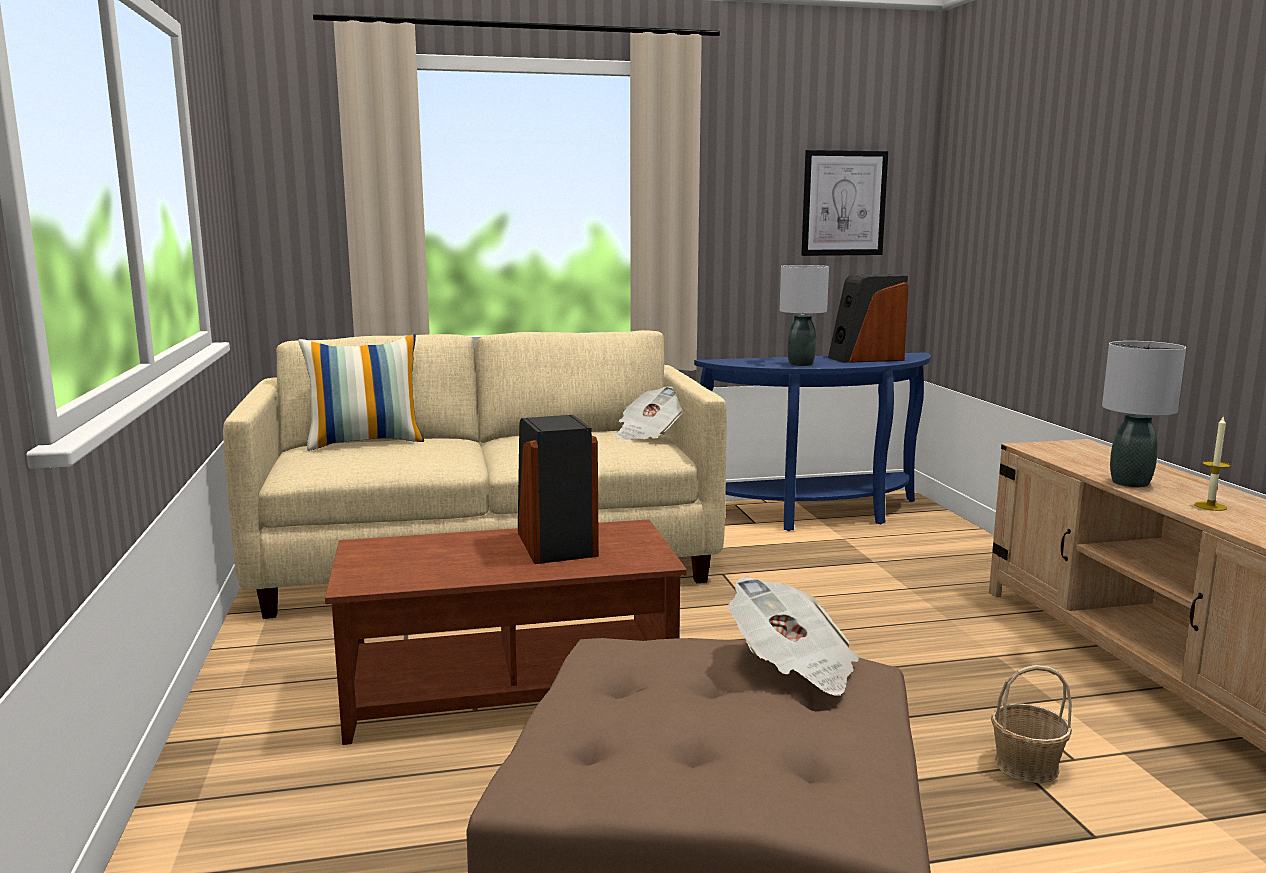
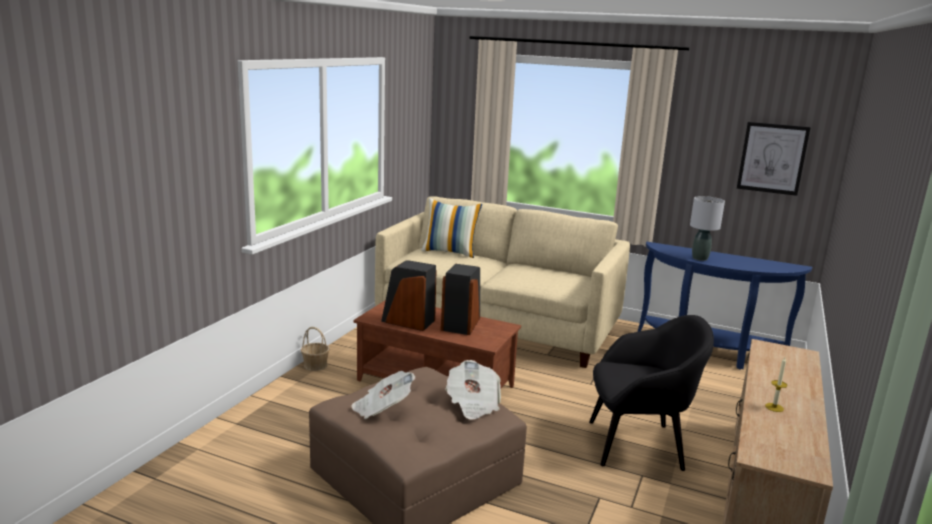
camera: 35 degrees right, 5 degrees up
(649, 434) = (584, 280): newspaper -> newspaper (382, 409)
(865, 359) = (753, 263): speaker -> speaker (408, 321)
(935, 663) = (638, 445): none -> black armchair
(1025, 765) = (603, 498): basket -> basket (315, 365)
(1129, 483) = (764, 381): grey table lamp -> none

